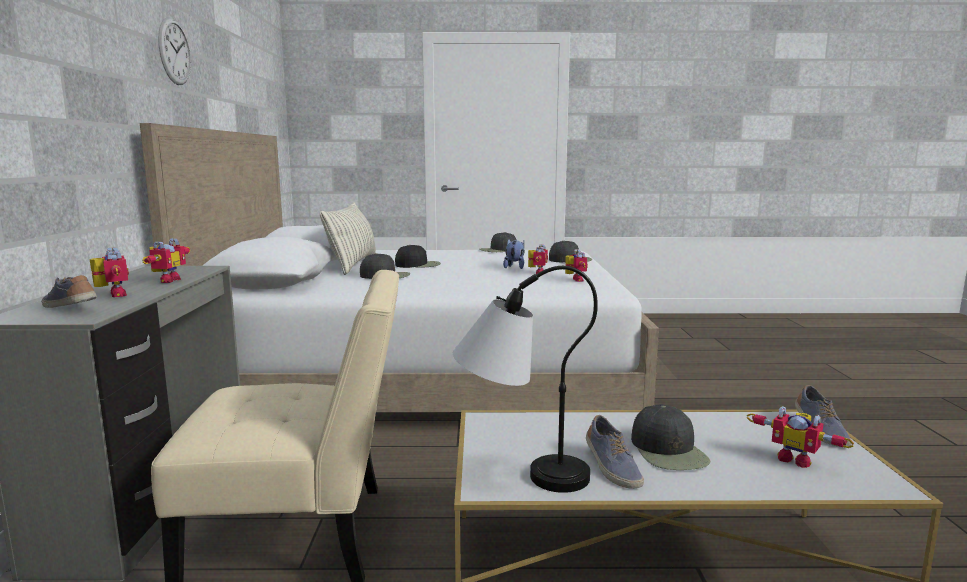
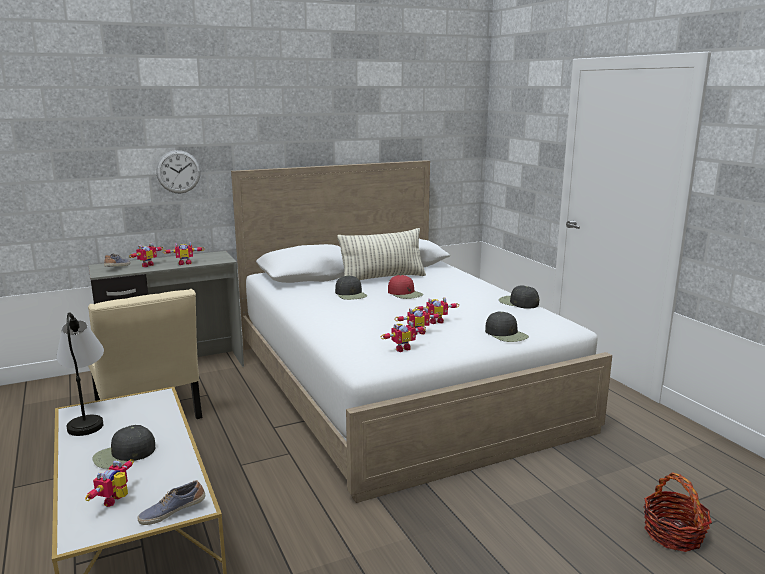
camera: 65 degrees right, 5 degrees up
(174, 51) = (290, 118): wall clock -> wall clock (178, 172)
(418, 265) = (405, 293): black cap -> red cap
(515, 267) = (435, 321): plush toy -> toy robot
(611, 467) = (98, 439): shoe -> none
(727, 349) = (673, 534): none -> basket

